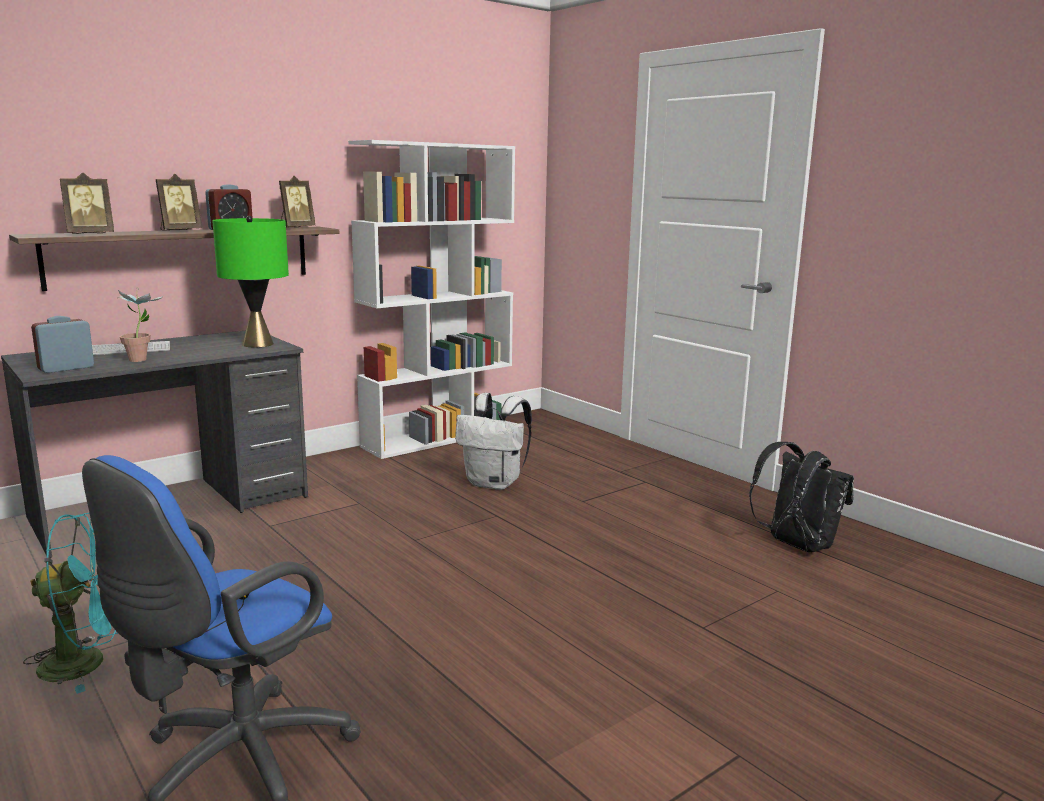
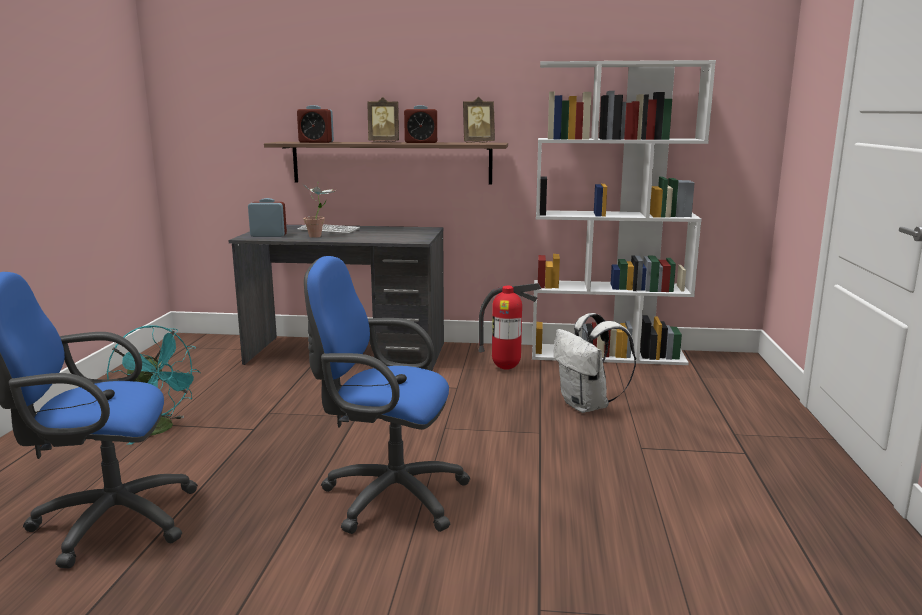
camera: 45 degrees right, 0 degrees up
(90, 234) = (316, 142): picture frame -> alarm clock
(257, 344) = (410, 237): green table lamp -> none
(372, 472) = (506, 368): none -> fire extinguisher
(472, 610) = (387, 496): none -> blue office chair
(796, 545) = (815, 588): black backpack -> none

